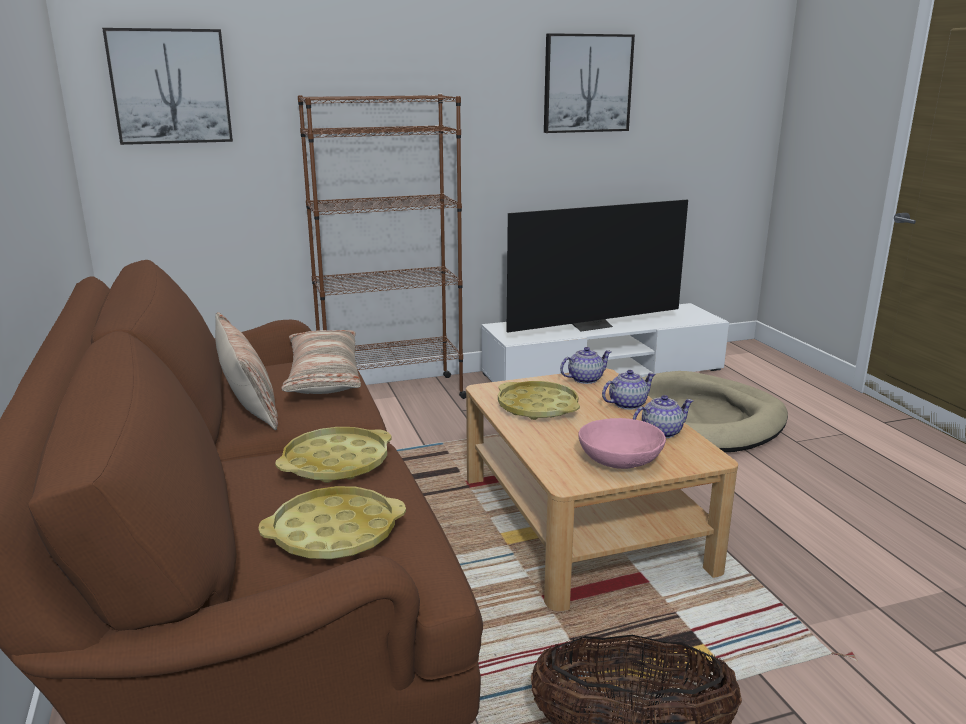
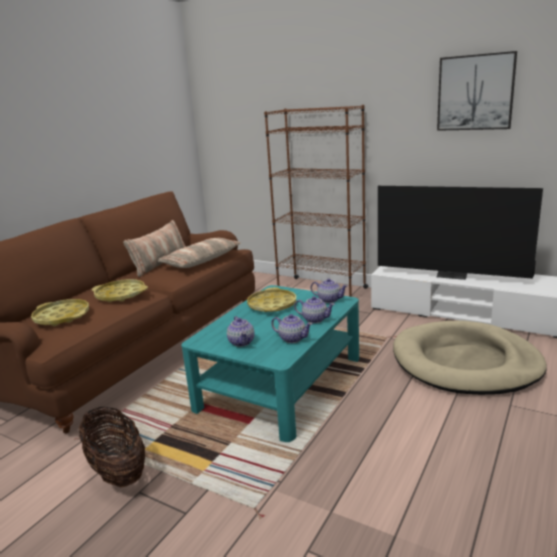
camera: 50 degrees right, 0 degrees up
(170, 87) = (231, 106): picture -> none
(582, 521) = (280, 383): beige coffee table -> turquoise coffee table
(620, 459) = (241, 342): pink bowl -> teapot

